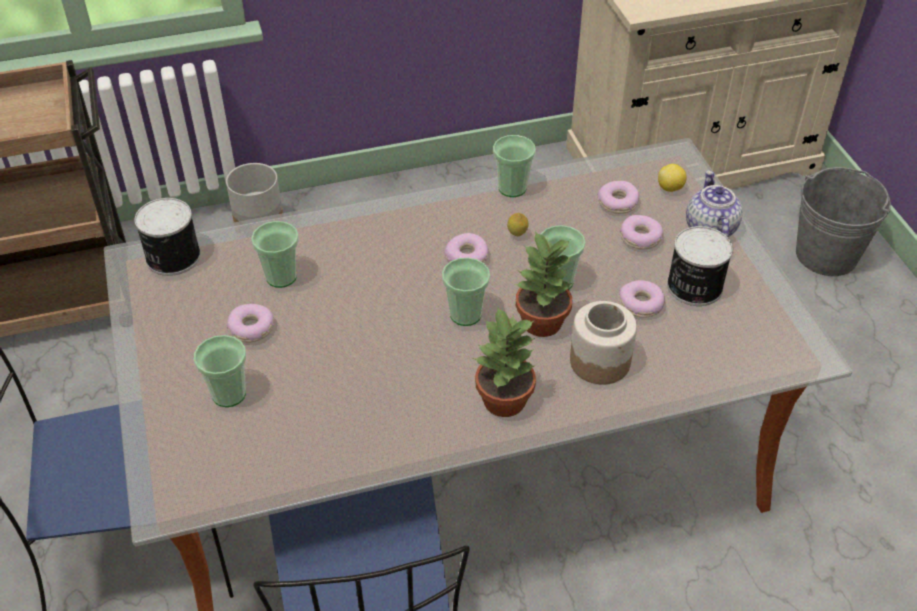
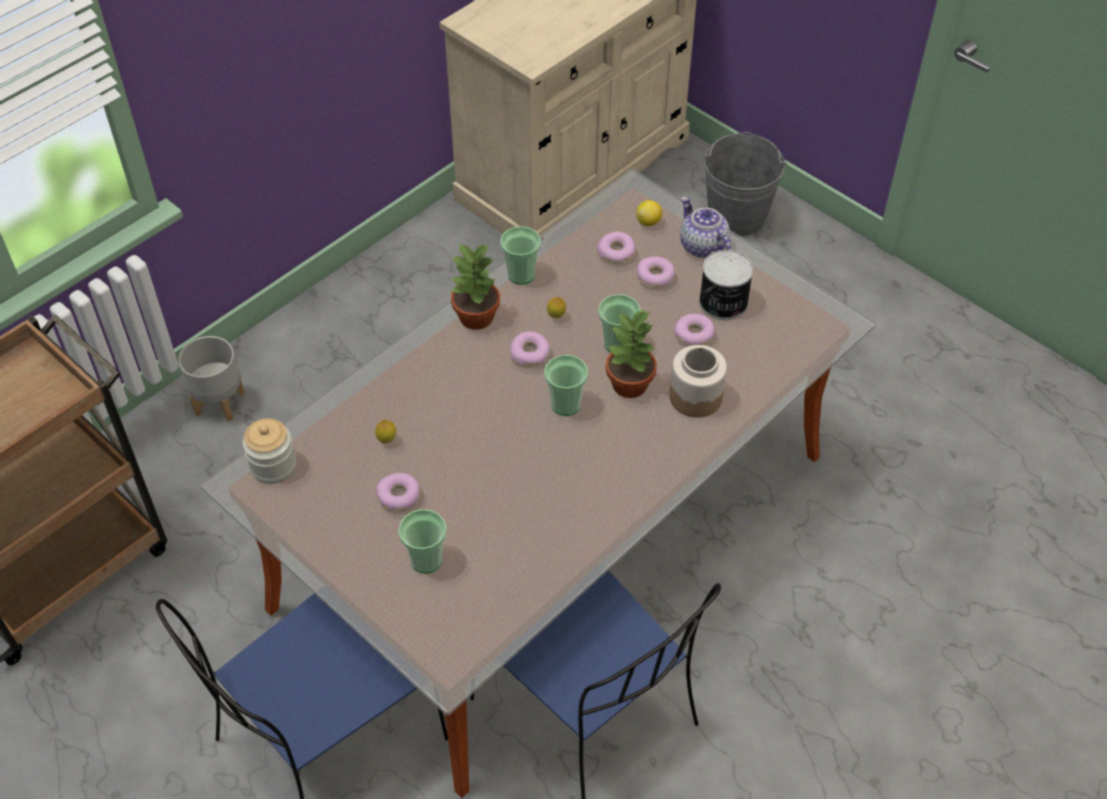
camera: 30 degrees left, 5 degrees up
(171, 257) = (273, 466): can -> jar
(281, 277) = (387, 440): cup -> lemon
(504, 401) = (648, 462): potted plant -> potted plant (477, 317)

